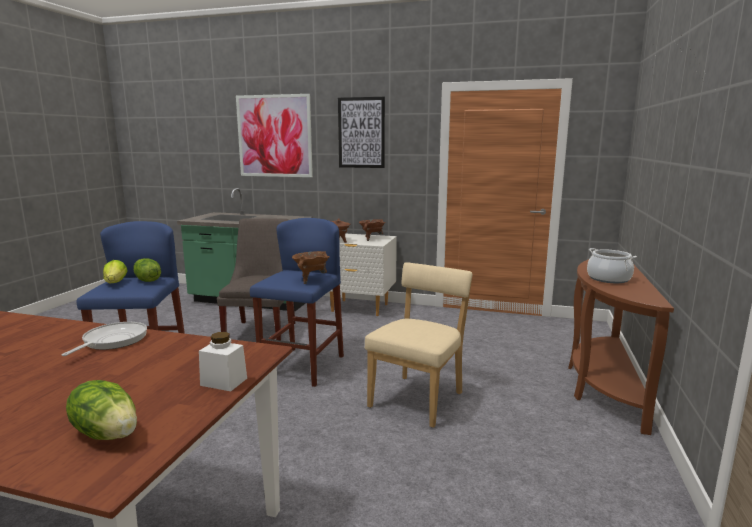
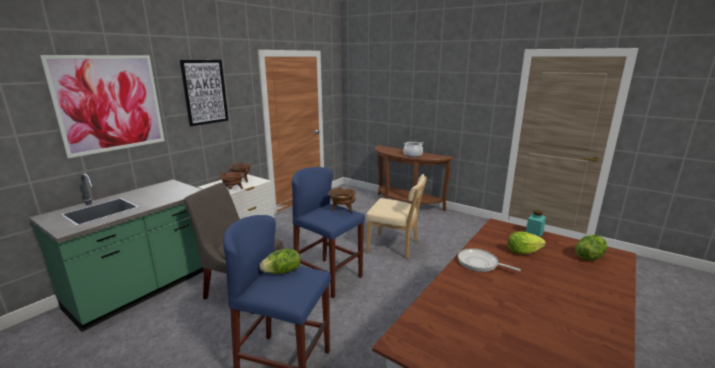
camera: 70 degrees left, 5 degrees up
(116, 283) = (275, 289): lettuce -> lettuce (522, 252)
(224, 382) = (534, 233): white jar -> turquoise jar
(419, 398) = (395, 247): beige chair -> beige chair turned 150 degrees clockwise

